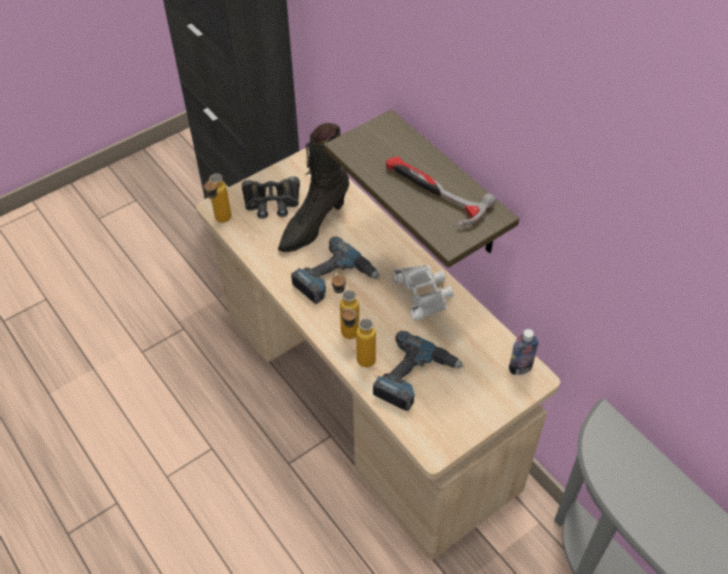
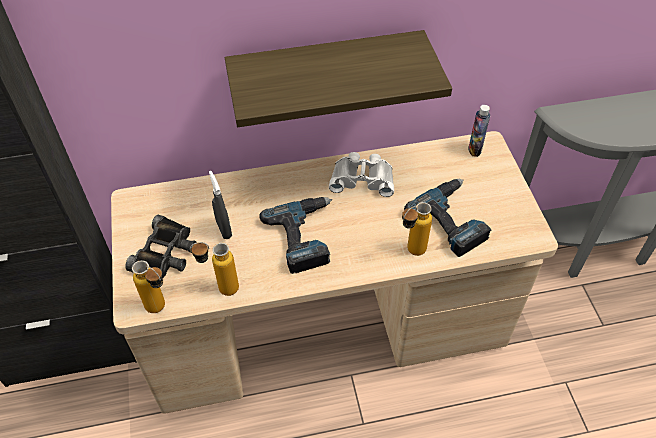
camera: 65 degrees left, 0 degrees up
(313, 225) = (224, 229): black boot -> grey spray bottle
(345, 327) = (369, 250): bottle -> bottle (220, 289)
(433, 193) = (360, 68): hammer -> none

